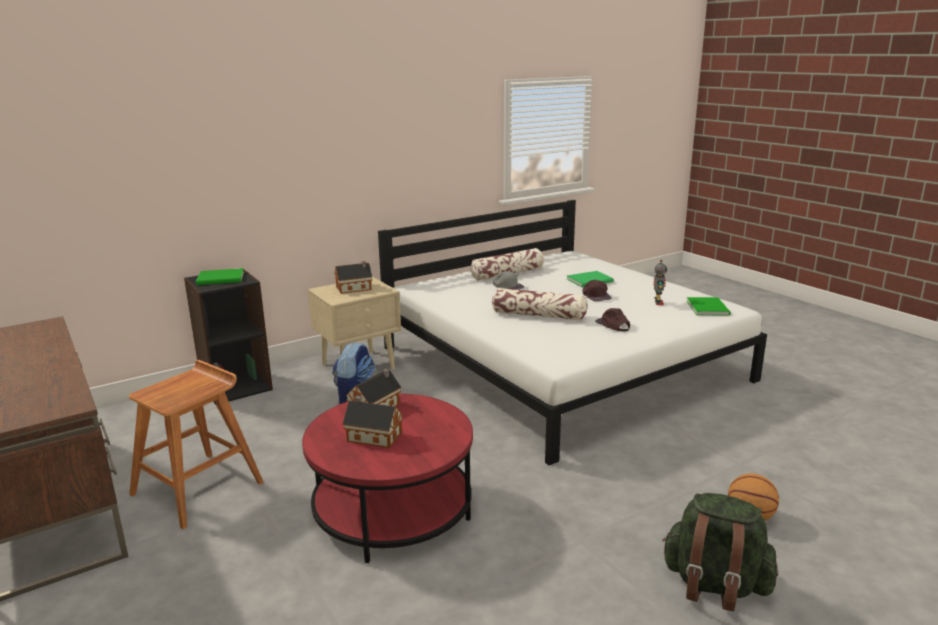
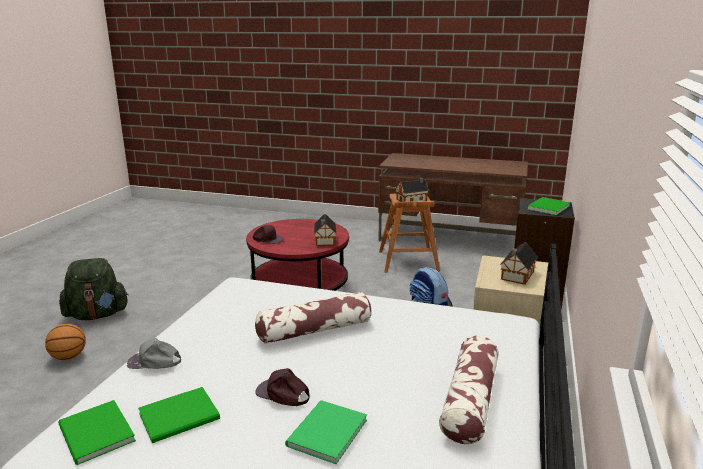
camera: 140 degrees right, 0 degrees up
(372, 436) = (301, 231): toy house -> toy house (412, 200)
(508, 286) = (420, 368): grey cap -> grey cap (154, 362)
(613, 325) = (220, 345): brown cap -> brown cap (268, 239)
(658, 303) = (182, 416): toy robot -> green book

